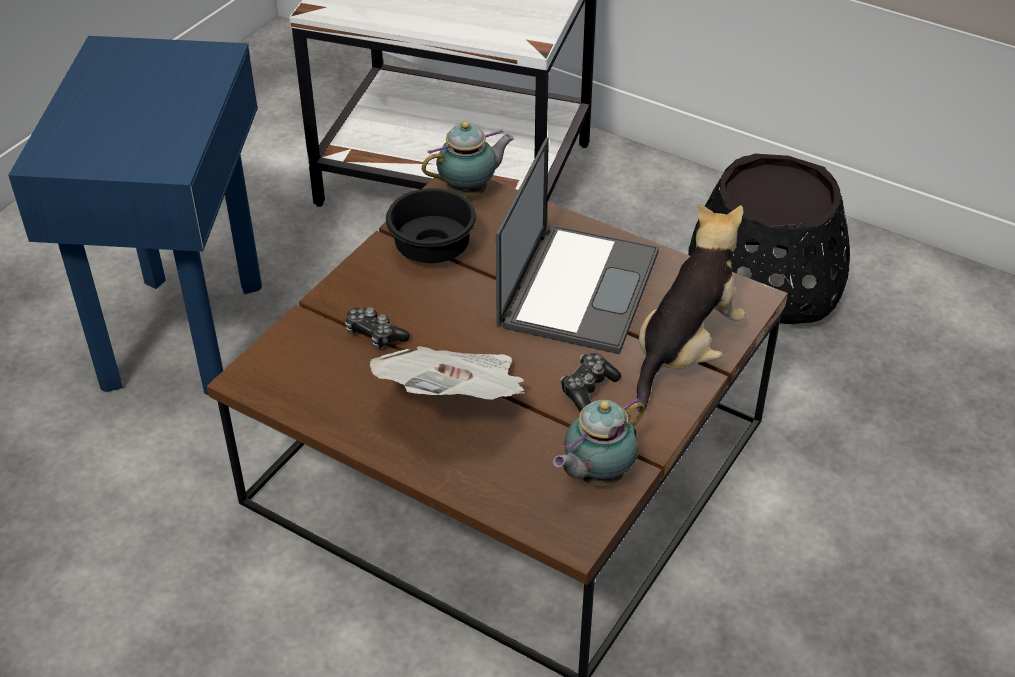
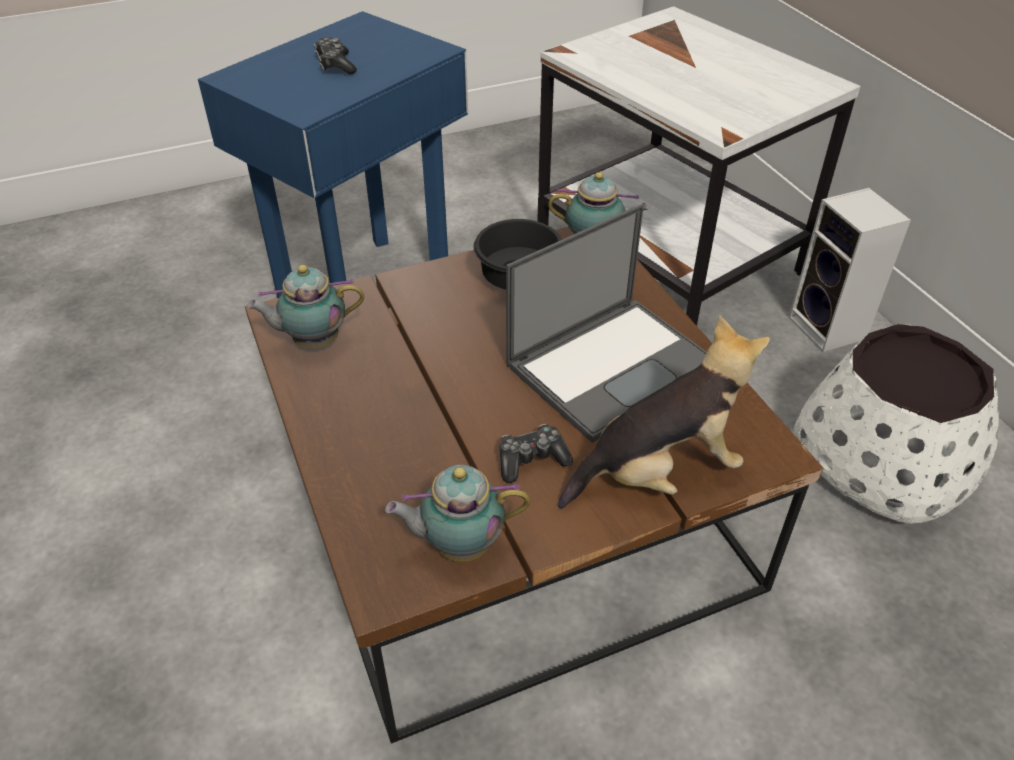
camera: 35 degrees right, 0 degrees up
(309, 385) = (313, 341): none -> teapot
(374, 335) = (402, 325): game controller -> game controller (335, 65)
(455, 400) = (409, 411): newspaper -> none
(647, 187) = (830, 329): none -> speaker
(764, 279) = (883, 458): black planter -> white planter

